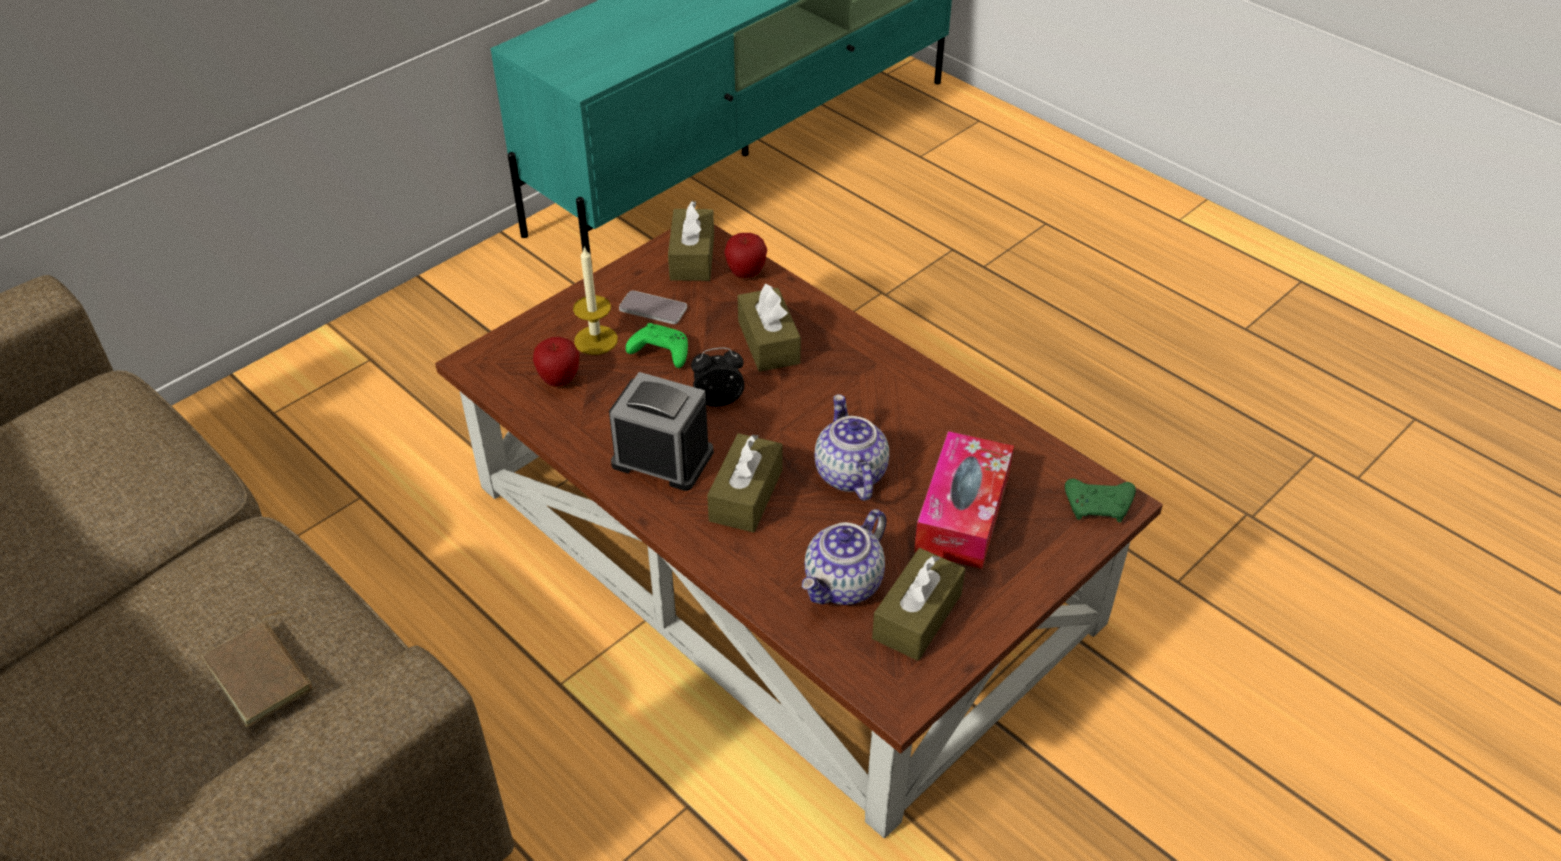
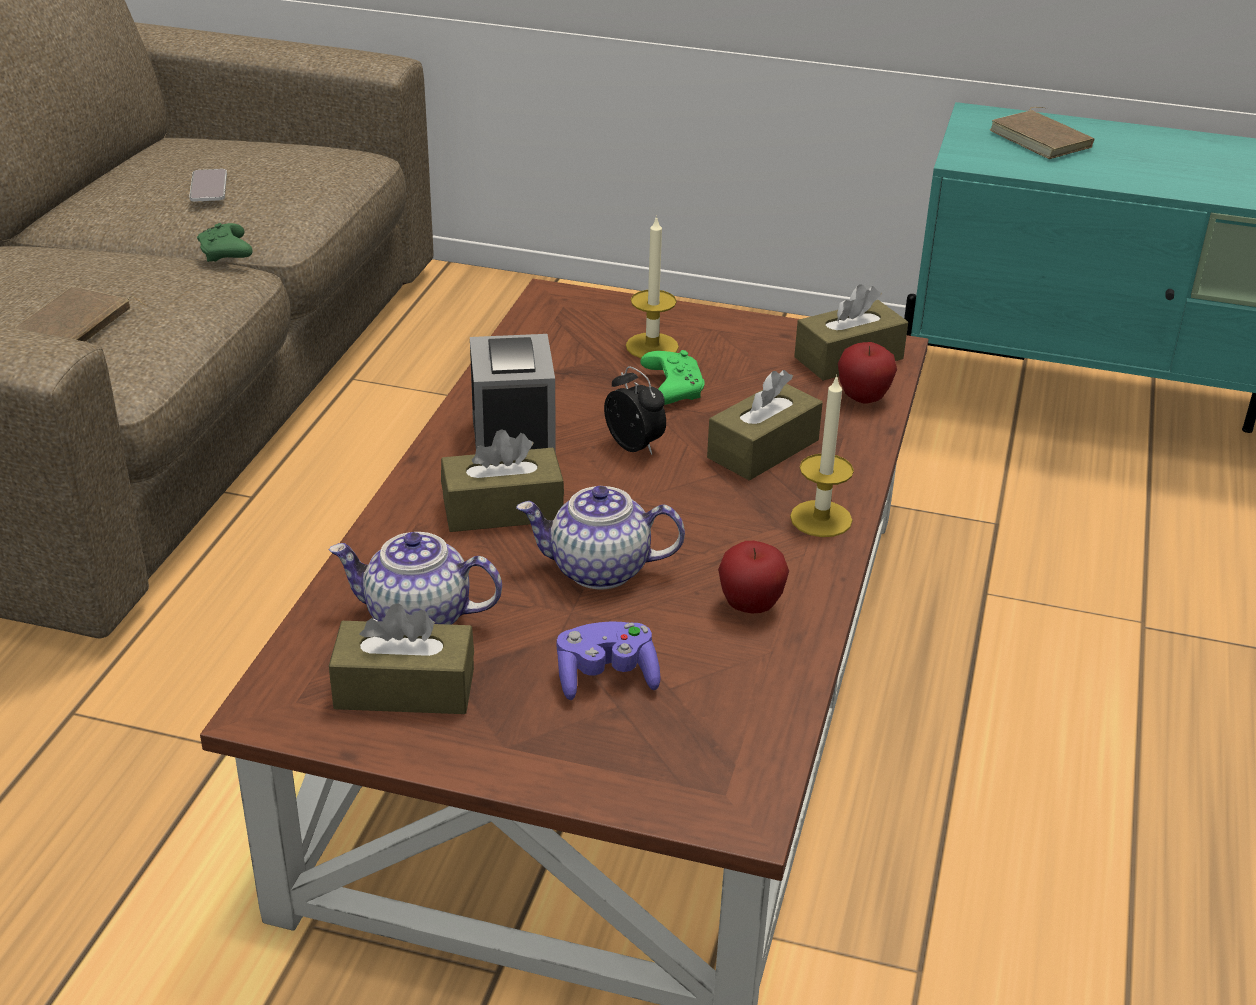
camera: 60 degrees right, 10 degrees down
(559, 380) = (572, 346): apple -> apple (750, 606)
(587, 42) = (1043, 139): none -> brown book
(653, 308) = (737, 362): phone -> phone (208, 187)
(849, 473) = (599, 570): teapot -> teapot turned 135 degrees counterclockwise
(863, 351) = (821, 519): none -> candle
(962, 513) = (606, 677): tissue box -> purple game controller
(1099, 507) = (719, 799): green game controller -> green game controller (226, 254)

